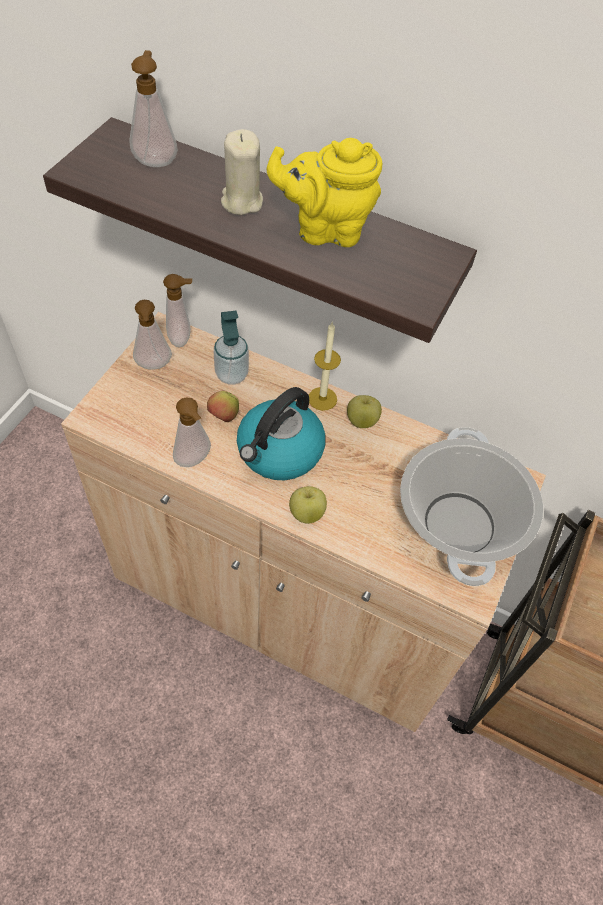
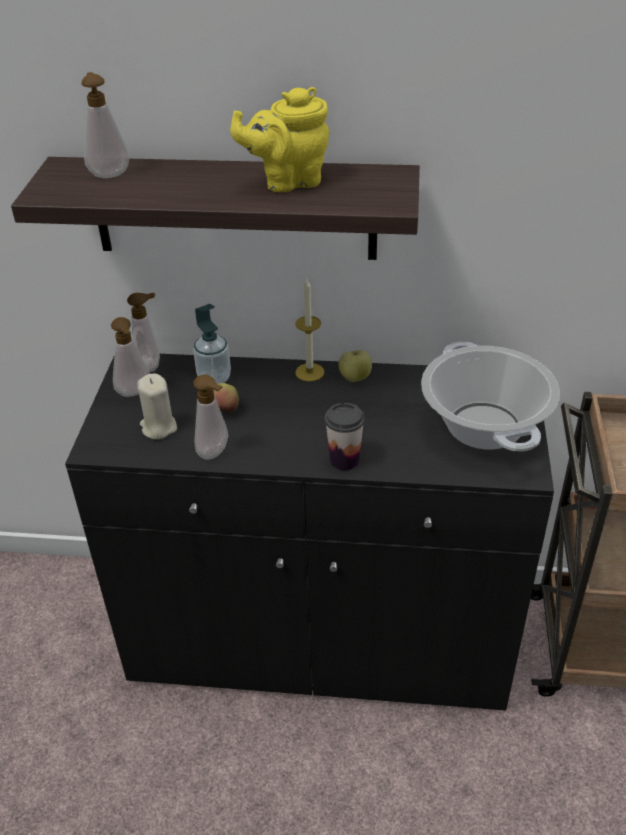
camera: 15 degrees left, 15 degrees down
(241, 201) = (203, 181): beige candle -> beige candle (158, 427)
(279, 452) = (292, 422): kettle -> none
(287, 599) = (320, 638): beige cabinet -> black cabinet
(306, 513) = (344, 460): apple -> cup

